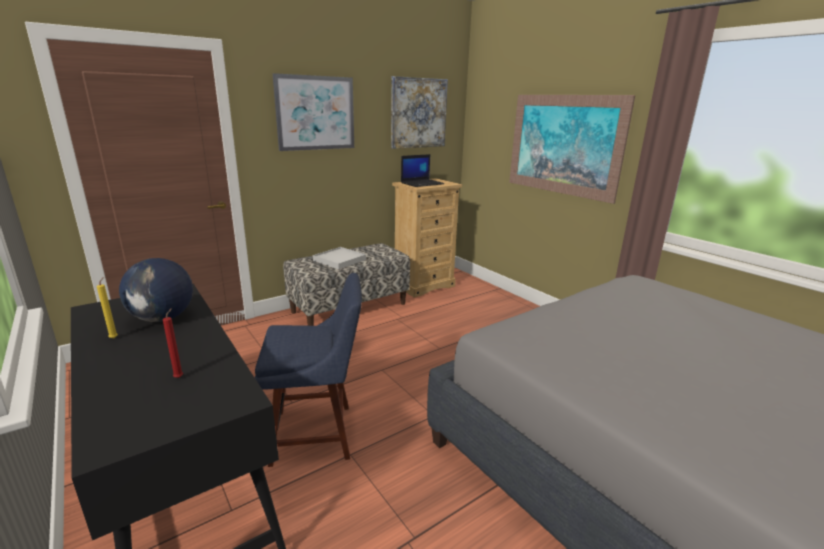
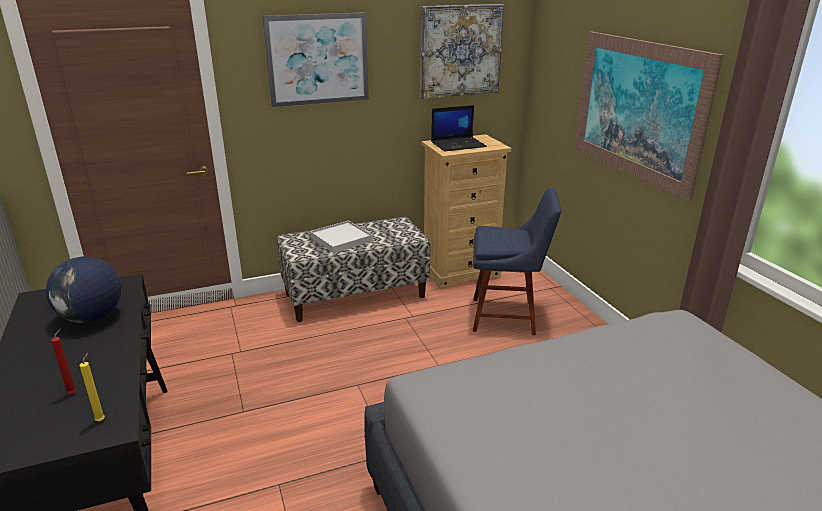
camera: 15 degrees right, 5 degrees up
(114, 337) = (39, 336): yellow candle -> yellow candle (101, 420)
(317, 433) = (255, 453): blue chair -> blue chair (507, 316)

